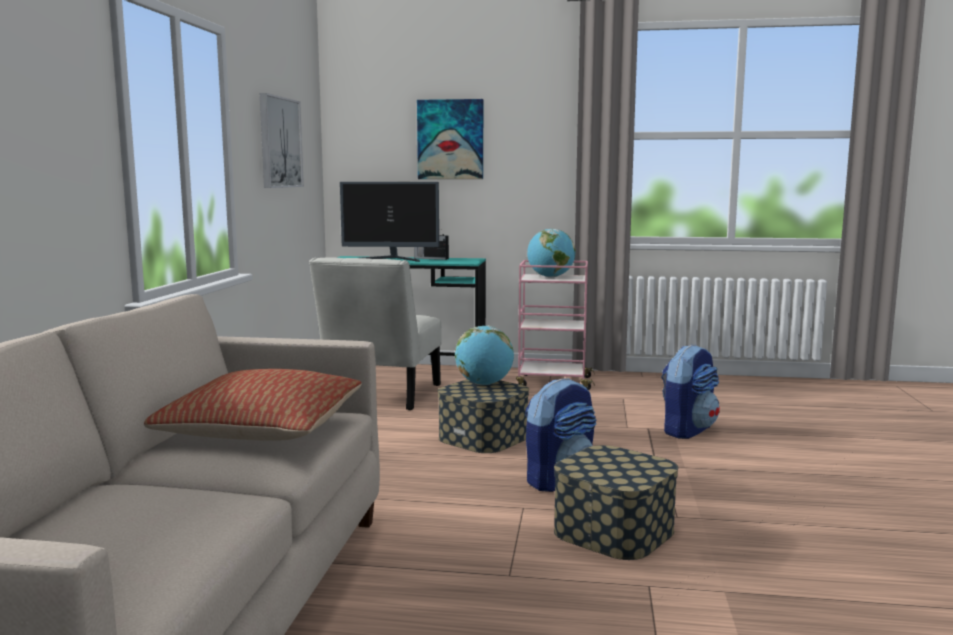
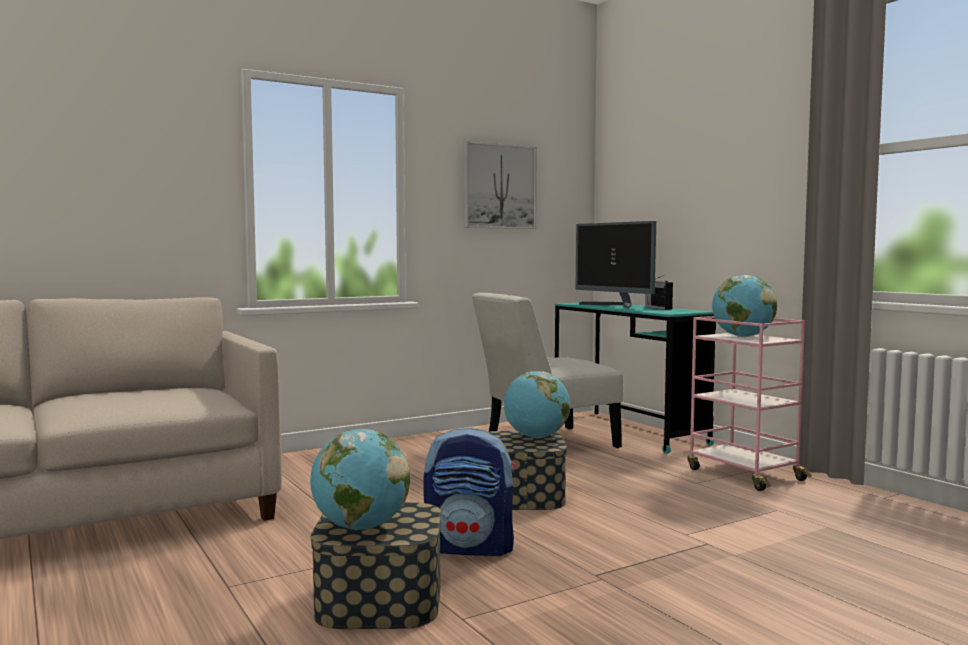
camera: 50 degrees right, 5 degrees down
(262, 430) = (144, 399): pillow -> none
(450, 139) = (692, 174): picture -> none
(622, 473) = (360, 527): none -> globe
(687, 430) = (749, 561): backpack -> none

